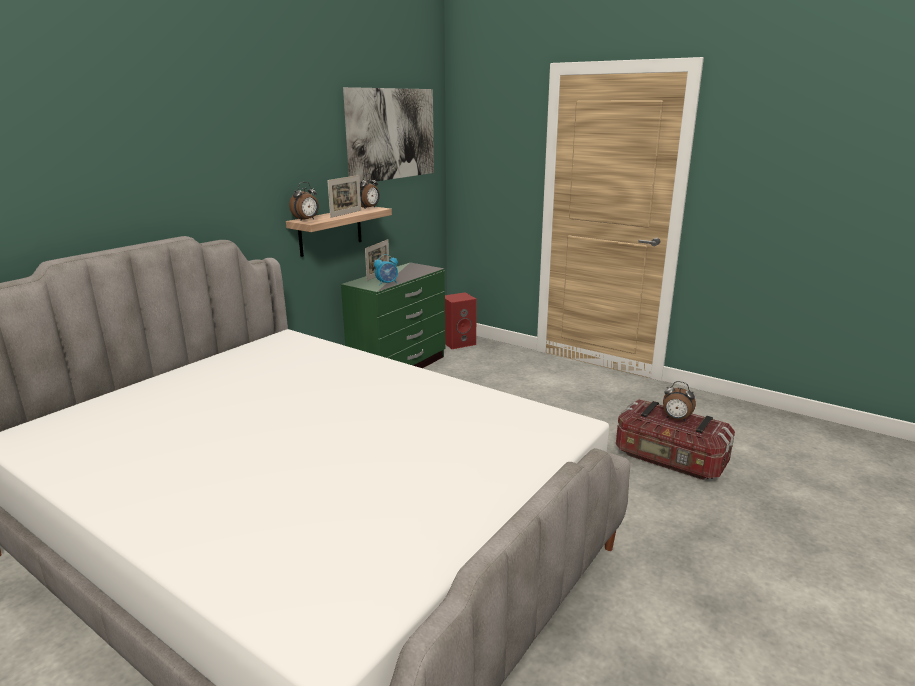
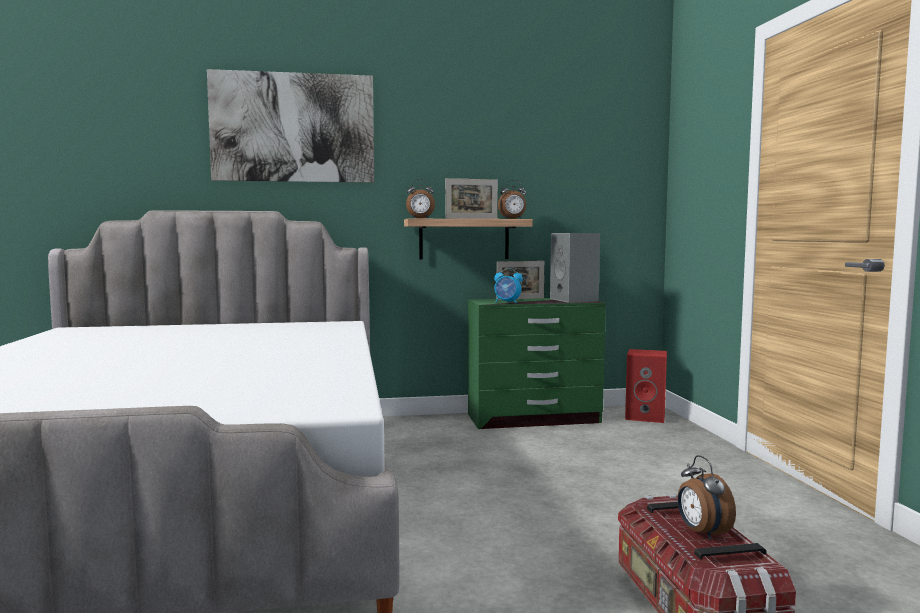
camera: 45 degrees right, 15 degrees down
(392, 134) = (569, 144): picture -> picture (293, 128)
(418, 269) = (575, 300): none -> grey speaker

